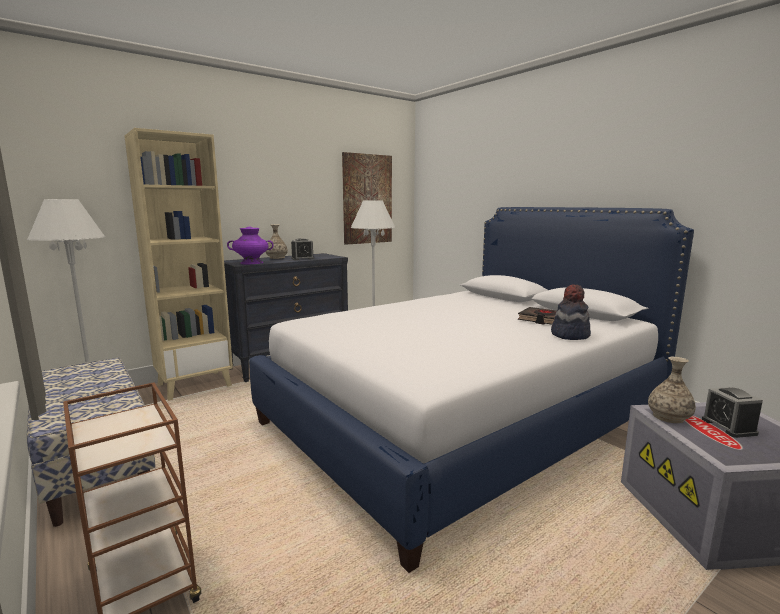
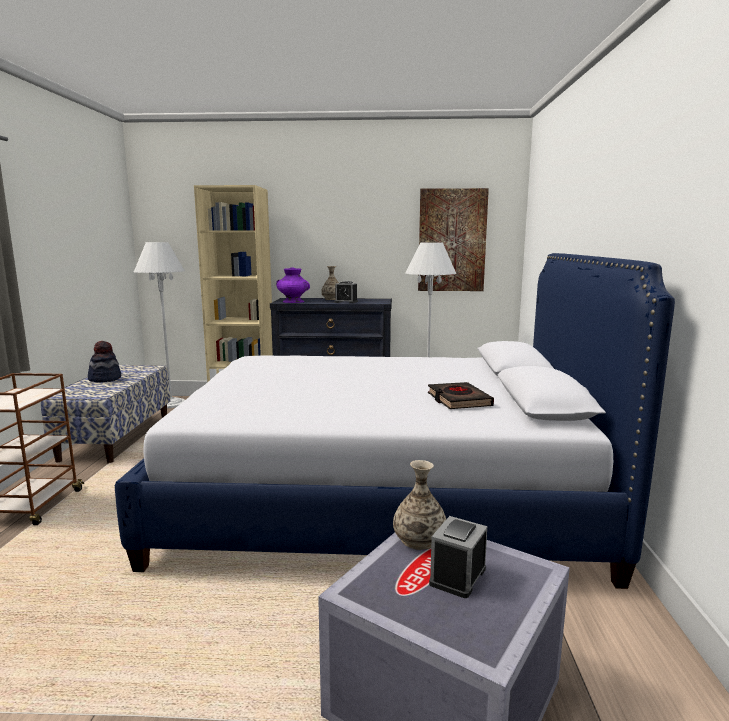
camera: 40 degrees right, 0 degrees up
(569, 335) = (426, 418): hat -> hat (105, 379)

